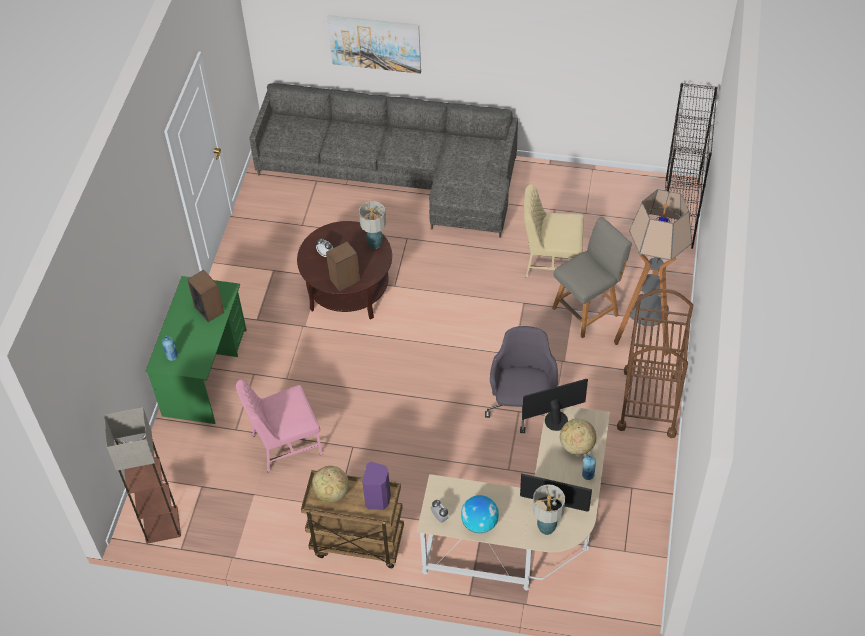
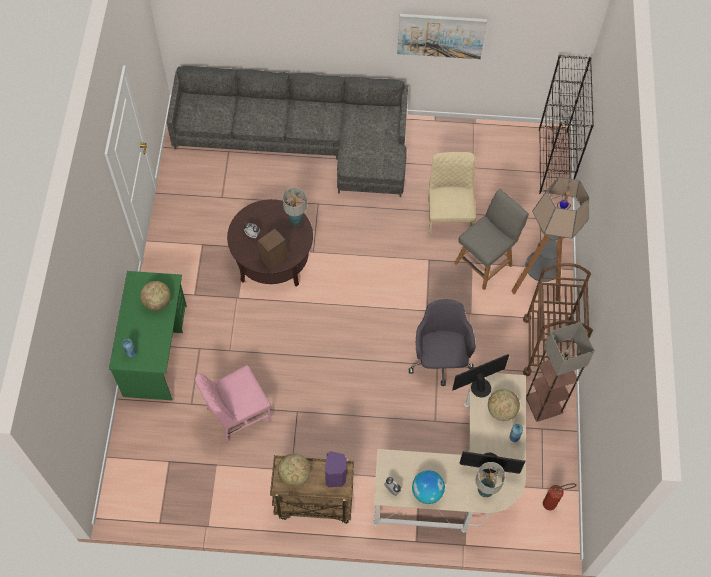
camera: 10 degrees left, 10 degrees up
(162, 525) = (139, 501): floor lamp -> floor lamp (544, 404)
(209, 309) = (157, 302): speaker -> globe
(375, 43) = (277, 30): picture -> picture (441, 35)
(551, 261) = (448, 217): beige chair -> beige chair turned 90 degrees clockwise
(635, 568) = (552, 503): none -> fire extinguisher

